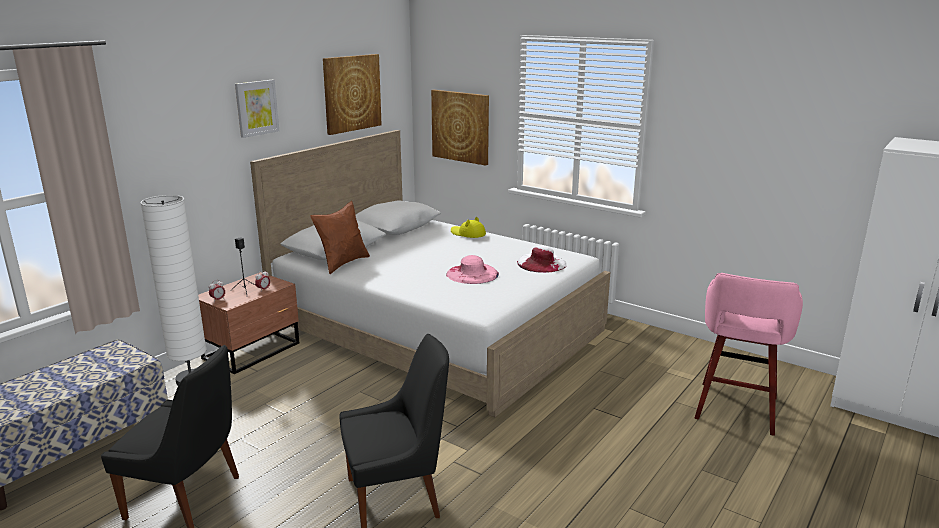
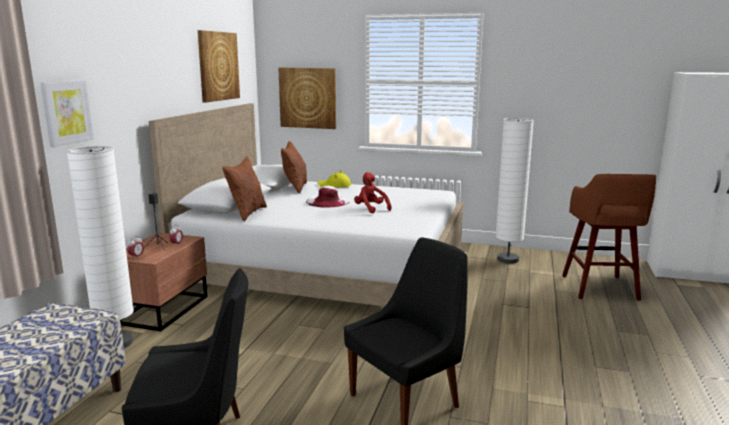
camera: 20 degrees left, 5 degrees down
(256, 108) = (150, 69): picture -> picture (66, 112)
(422, 233) = (295, 188): none -> brown pillow
(472, 274) = (370, 209): pink hat -> red plush toy
(541, 263) = (417, 197): white hat -> white hat (327, 201)
(654, 349) = (508, 259): none -> white floor lamp
(735, 409) = (600, 288): pink stool -> brown stool

